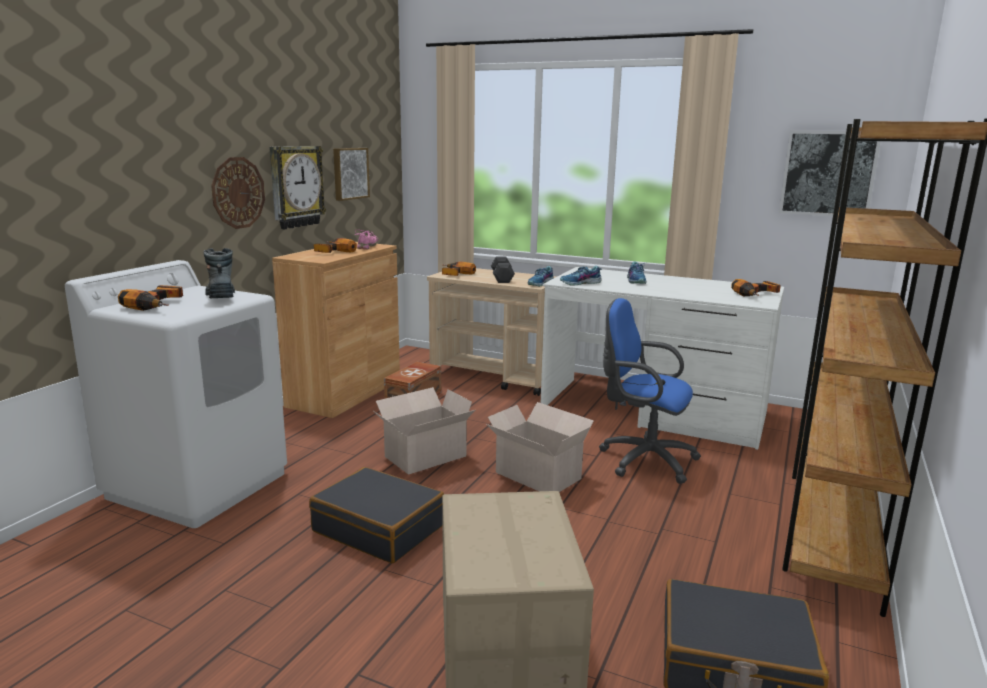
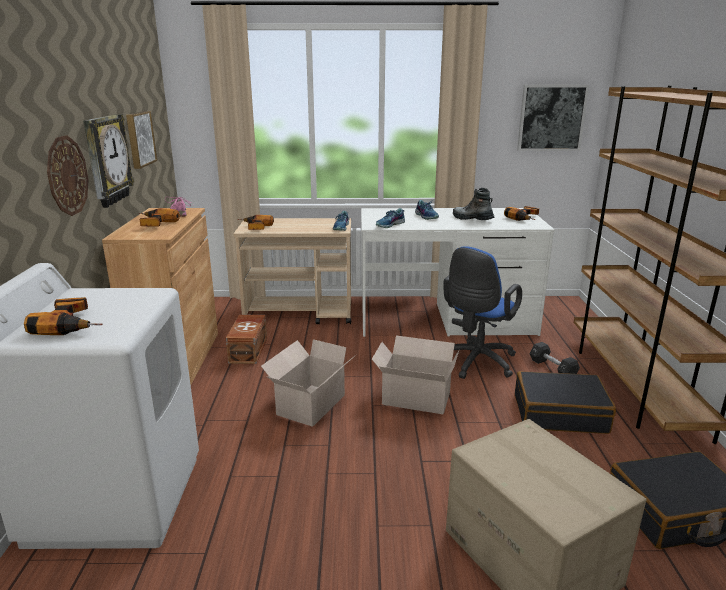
camera: 25 degrees left, 5 degrees up
(221, 296) = (124, 299): boot -> boot (472, 219)
(379, 528) = (336, 487): black suitcase -> black suitcase (560, 413)
(502, 278) = (302, 226): black dumbbell -> black dumbbell (552, 368)
(642, 459) = (476, 363): blue office chair -> blue office chair turned 60 degrees counterclockwise

